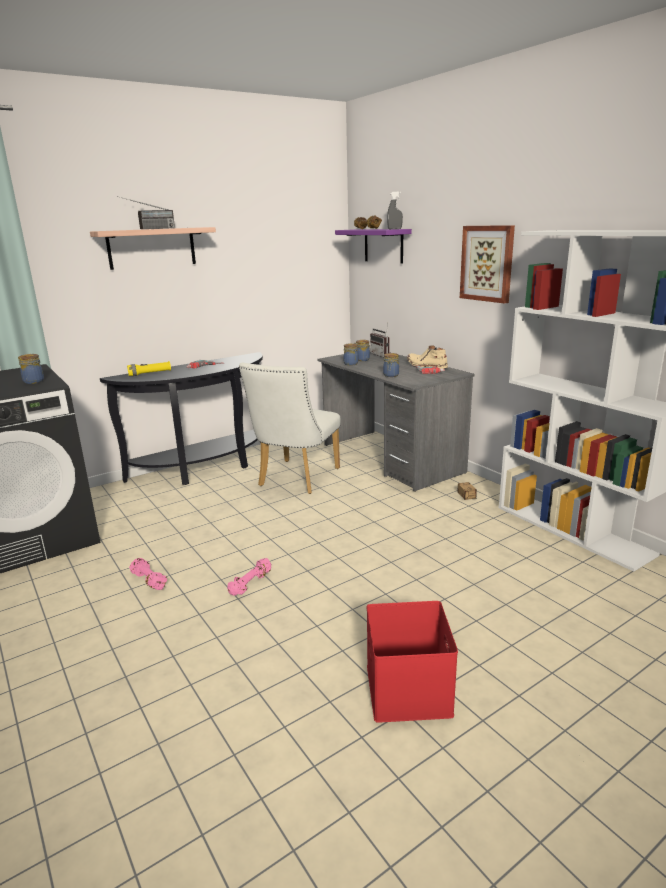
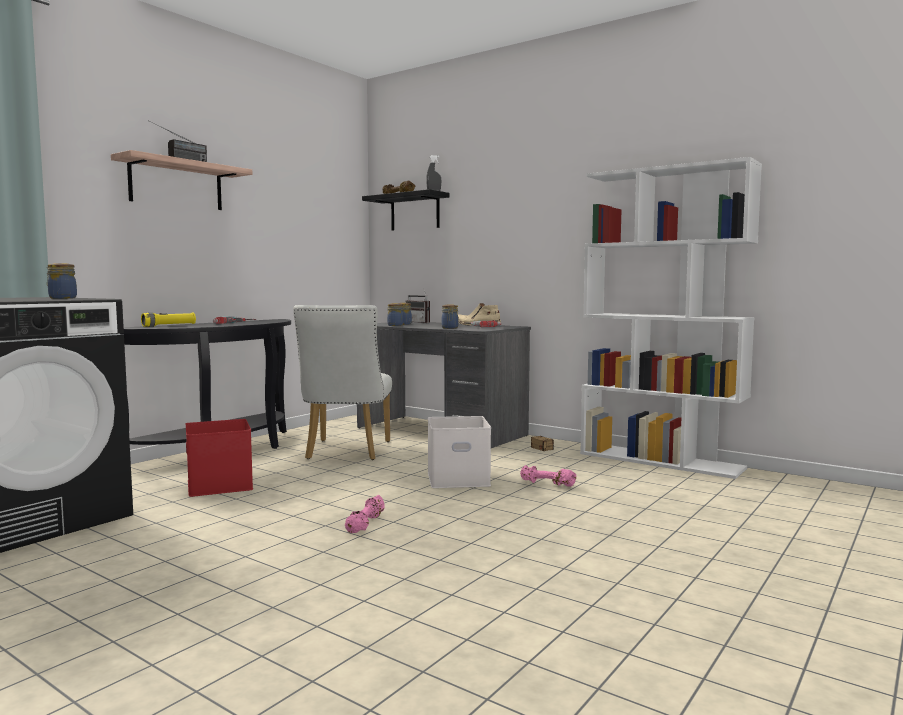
camera: 20 degrees left, 15 degrees down
(148, 581) = (231, 536): pink dumbbell -> pink dumbbell (546, 484)
(364, 530) = (459, 478): none -> white storage box
(383, 245) = (415, 212): purple shelf -> black shelf
(410, 691) = (610, 570): red storage box -> red storage box (221, 485)
(487, 263) = (538, 216): picture -> none

